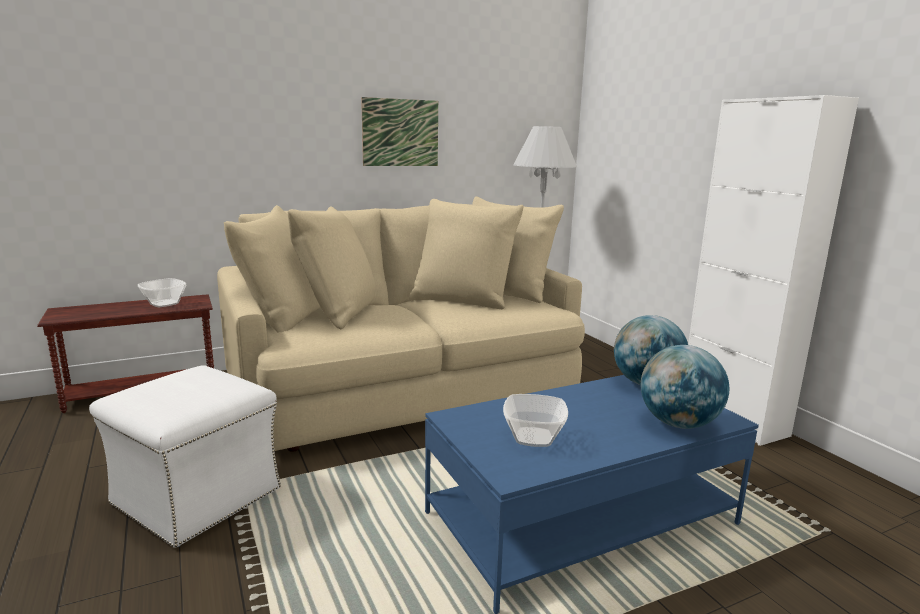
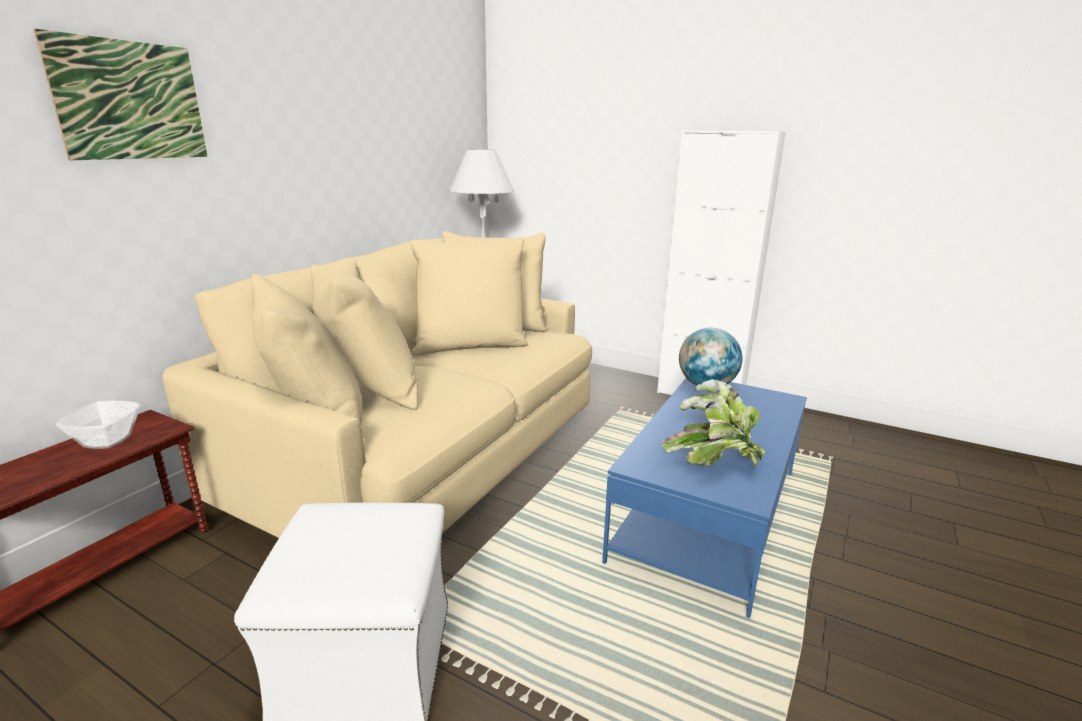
camera: 35 degrees left, 5 degrees up
(400, 132) = (343, 163): picture -> picture (130, 100)
(532, 438) = (713, 460): bowl -> potted plant
(678, 423) = (770, 412): globe -> none

